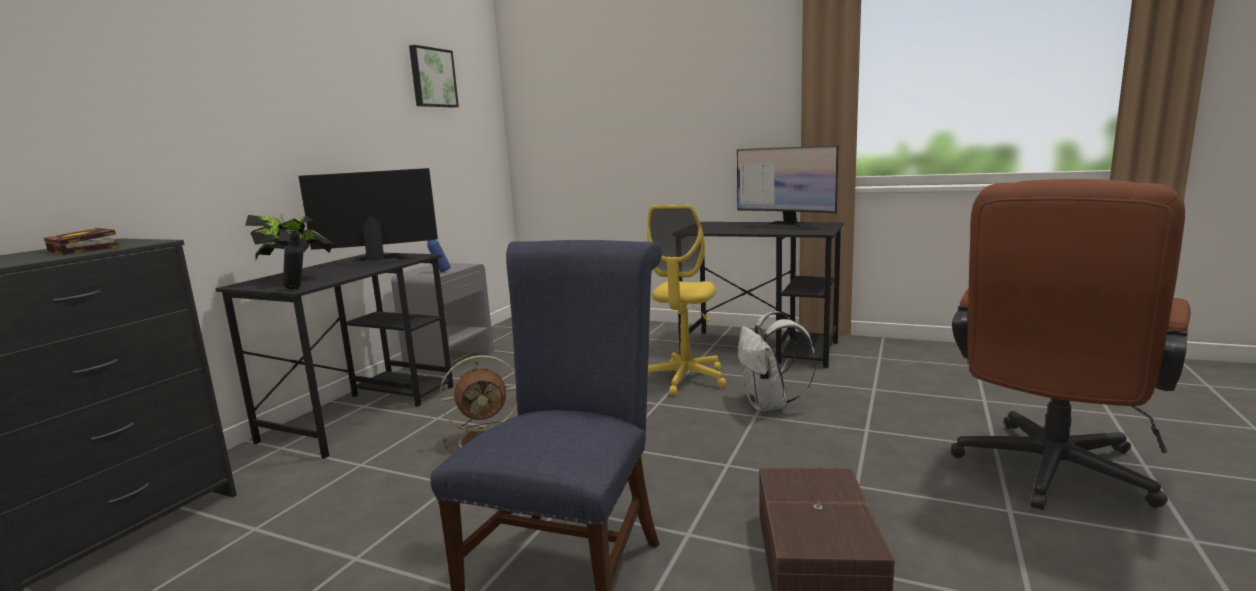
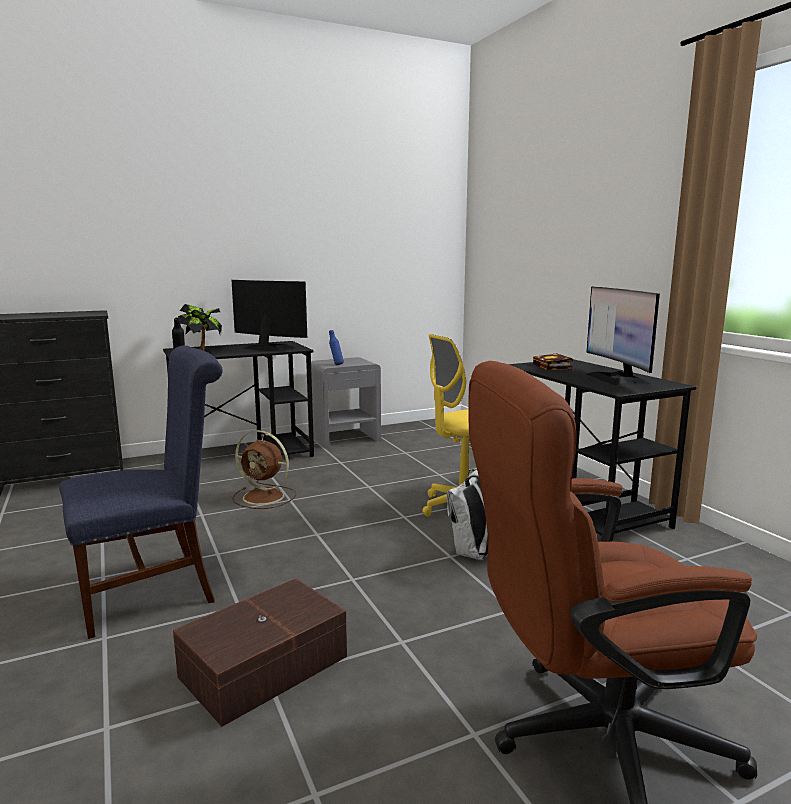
camera: 40 degrees right, 0 degrees up
(86, 249) = (65, 314): book -> book (553, 366)
(432, 78) = (380, 204): picture -> none

